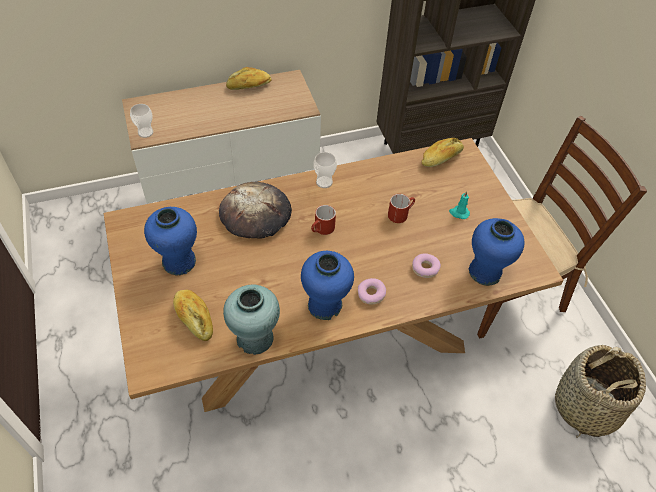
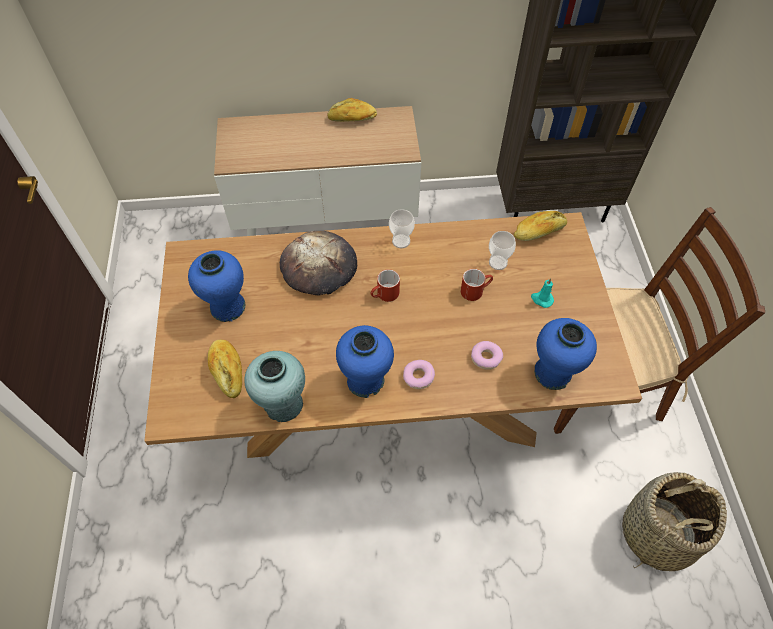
camera: 15 degrees right, 5 degrees up
(145, 132) = (232, 158): cup -> cup (498, 262)

